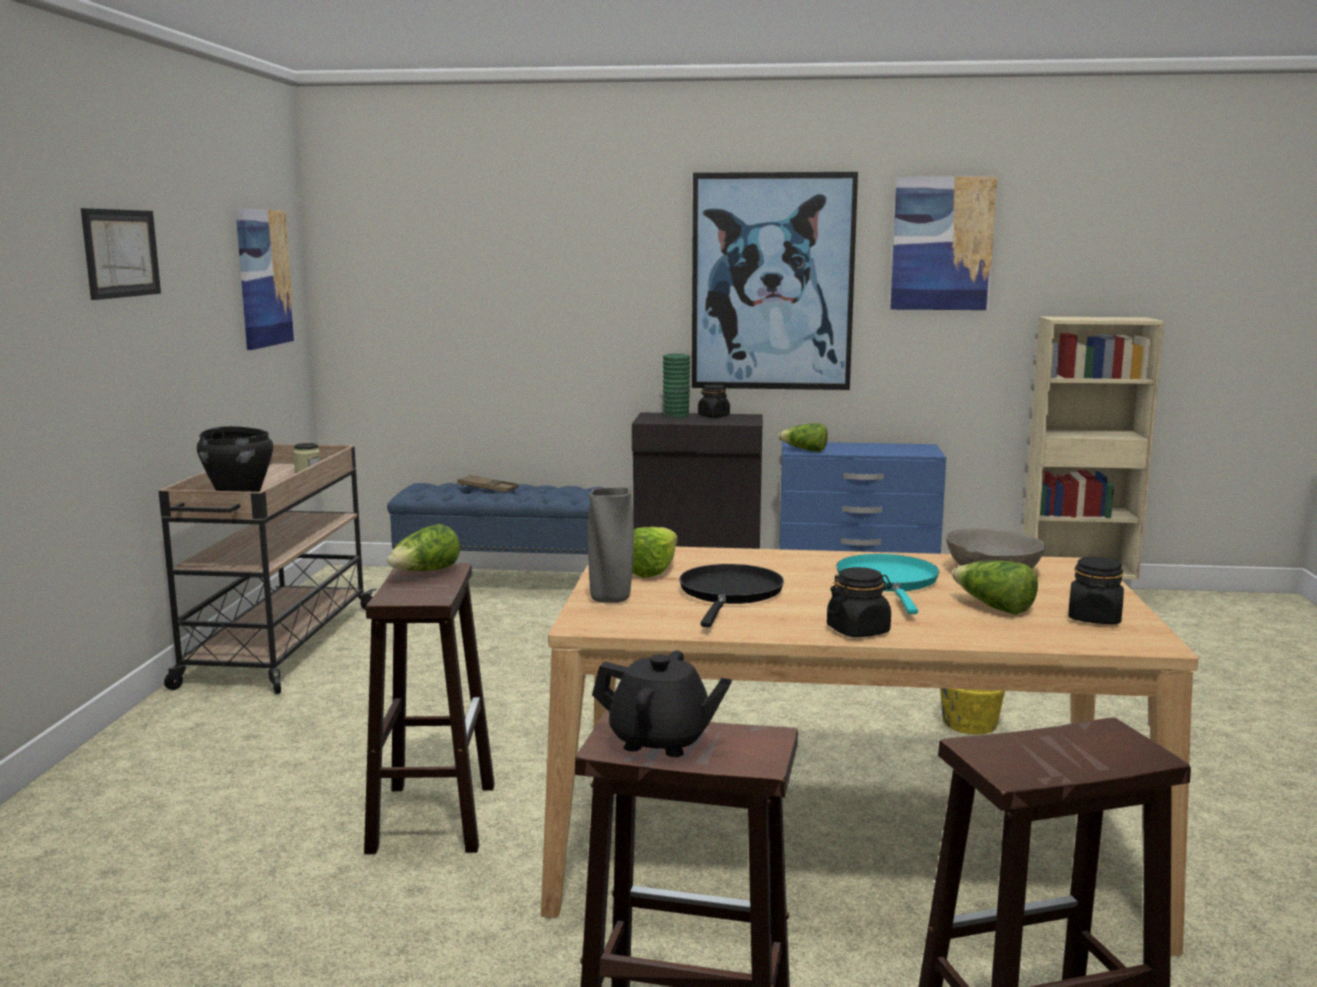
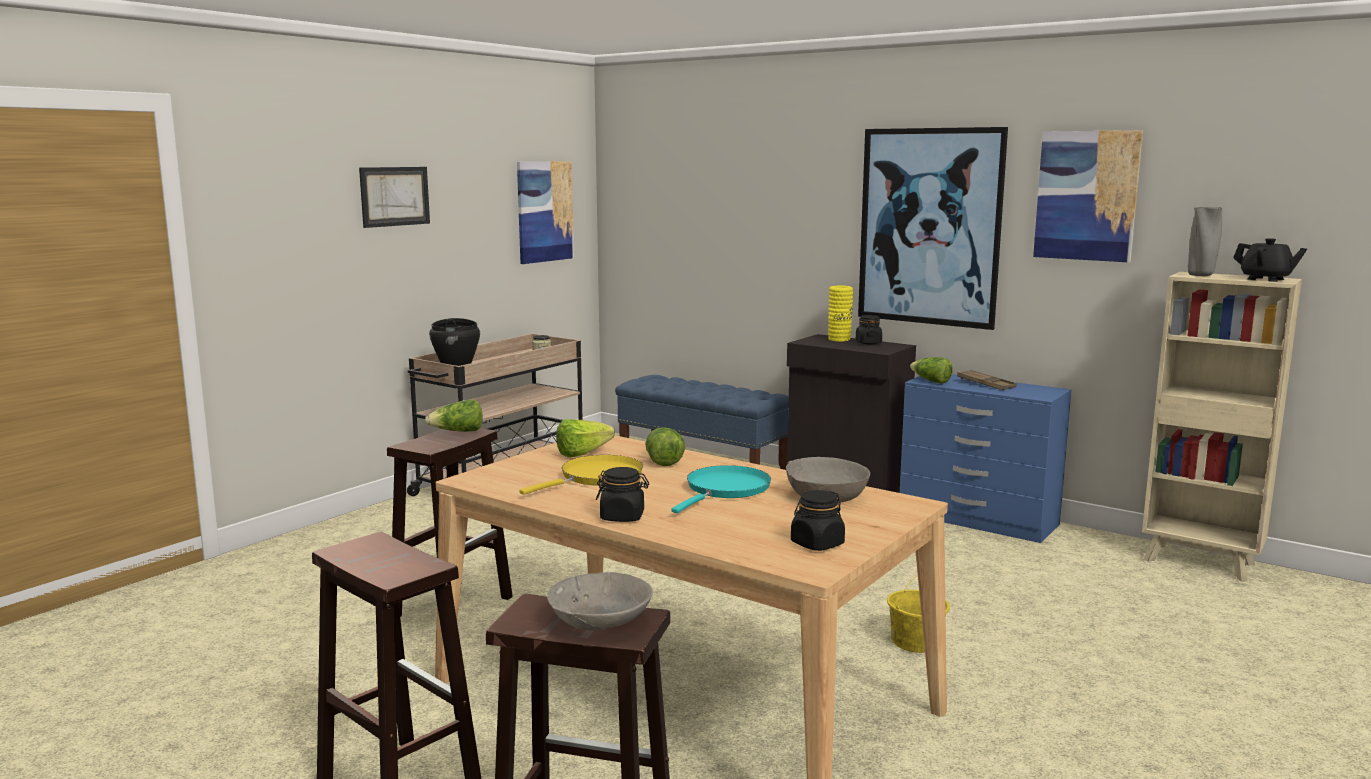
camera: 30 degrees right, 0 degrees up
(488, 488) = (693, 384): brown tray -> brown tray (986, 384)
(610, 600) = (516, 467): grey vase -> grey vase (1200, 275)
(660, 741) = (369, 554): black teapot -> black teapot (1266, 279)
(676, 415) = (839, 339): green vase -> yellow vase
(730, 594) = (597, 477): black frying pan -> yellow frying pan
(993, 607) = (759, 521): lettuce -> lettuce (663, 460)
(1086, 746) = (601, 621): none -> grey bowl

